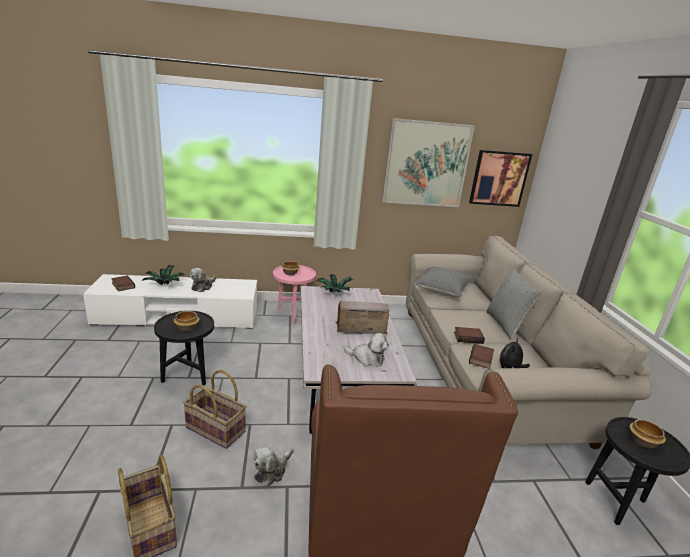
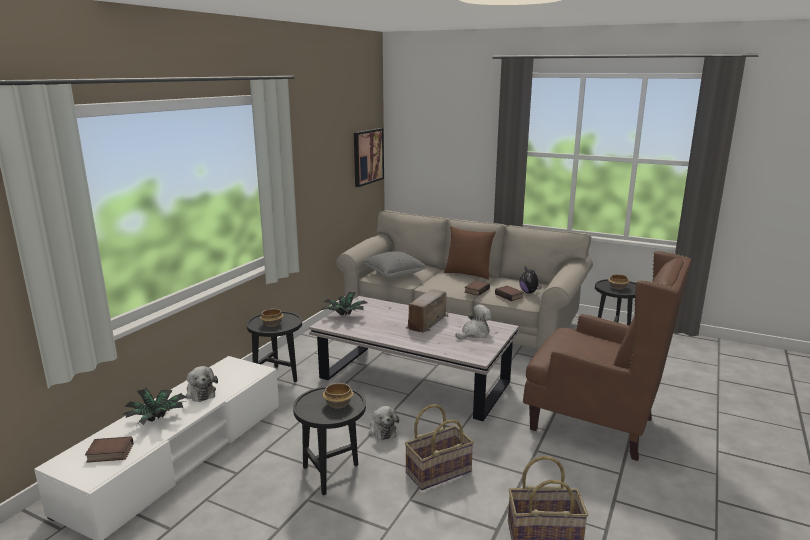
camera: 55 degrees left, 5 degrees down
(272, 470) = (514, 453): plush toy -> plush toy (382, 430)
(292, 315) = (278, 377): pink side table -> black side table
(426, 164) = (324, 157): picture -> none
(506, 325) = (468, 274): grey pillow -> brown pillow

